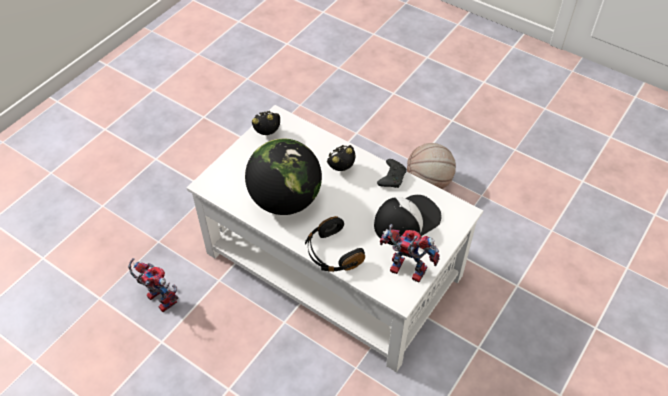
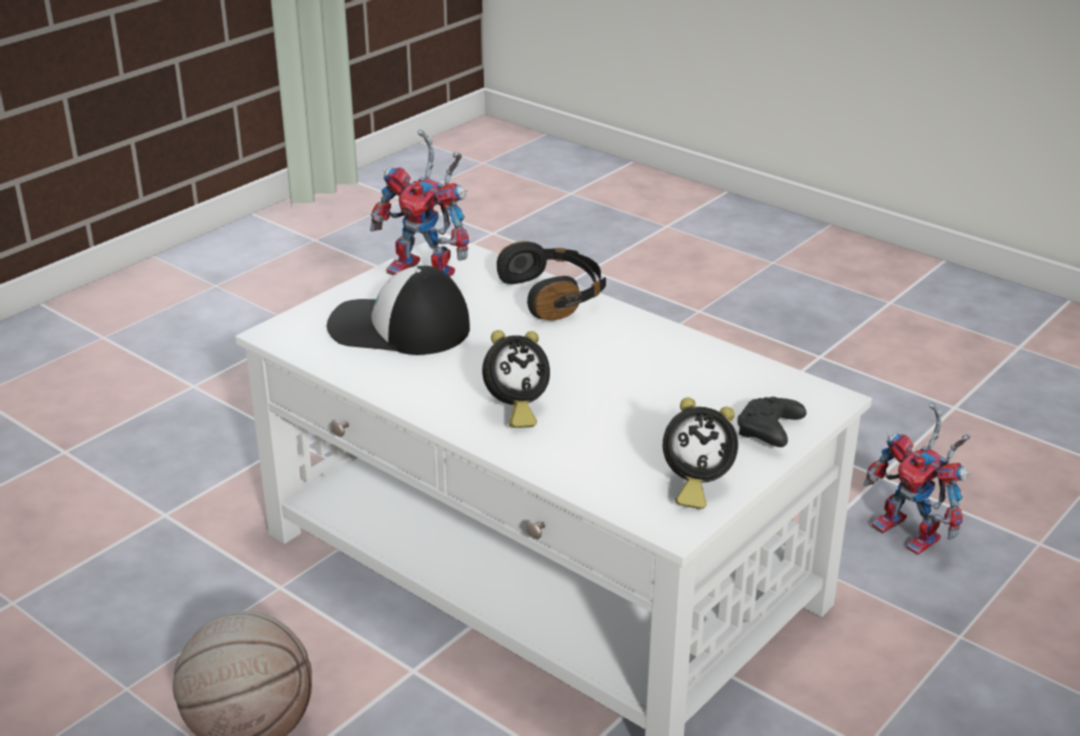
camera: 175 degrees left, 20 degrees down
(285, 200) = (645, 366): globe -> none
(392, 177) = (402, 389): black game controller -> black game controller (769, 433)
(406, 220) = (398, 328): cap -> cap turned 45 degrees clockwise

